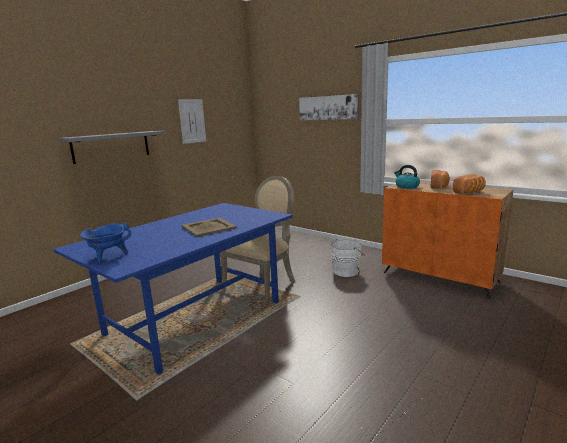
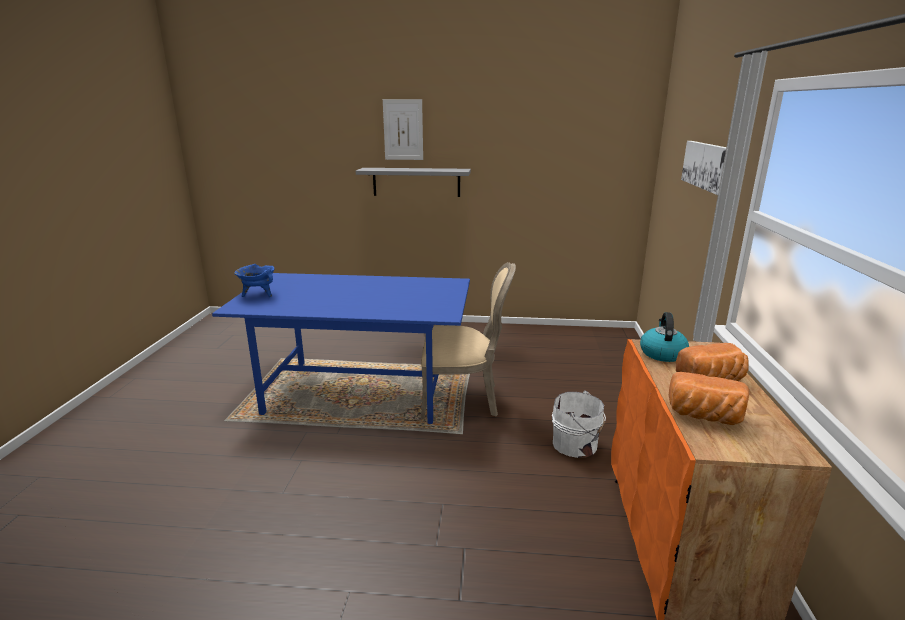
camera: 55 degrees right, 5 degrees up
(192, 121) = (532, 160): picture -> picture (403, 130)
(209, 227) = (367, 300): beige tray -> none

